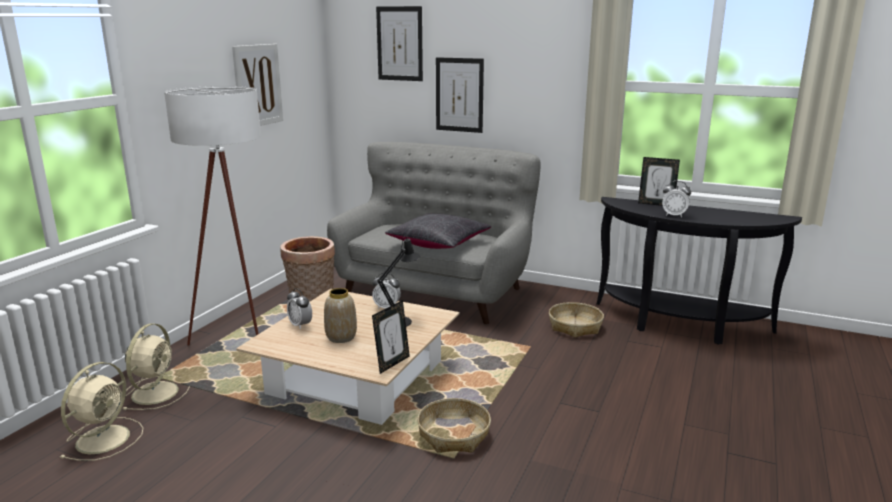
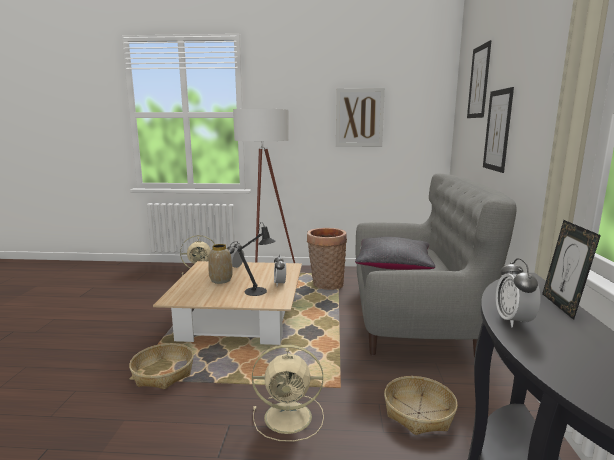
camera: 70 degrees right, 5 degrees down
(105, 438) = (155, 277): beige fan -> beige fan (290, 417)
(392, 363) = (183, 301): picture frame -> none

